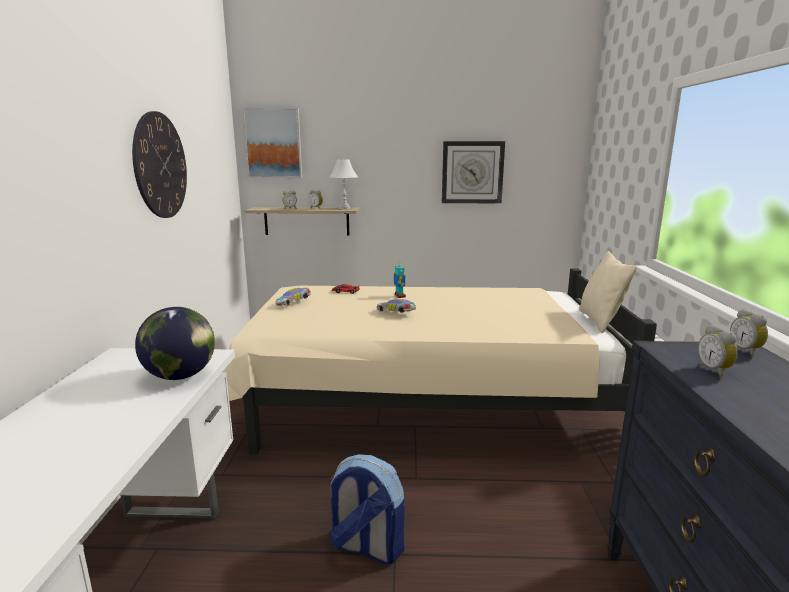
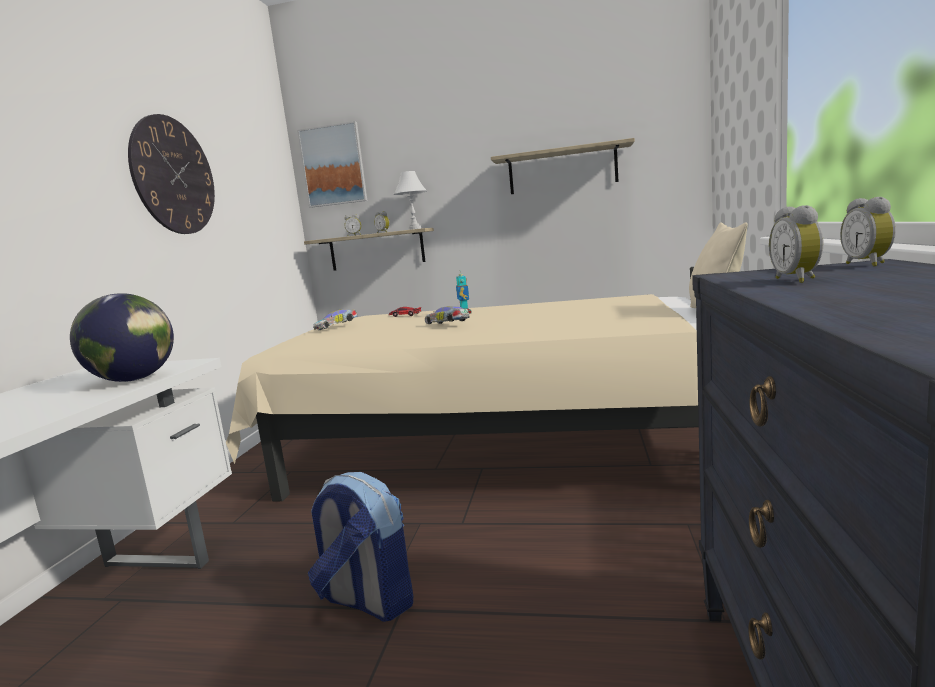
camera: 10 degrees right, 5 degrees down
(472, 172) = (562, 170): wall clock -> shelf

